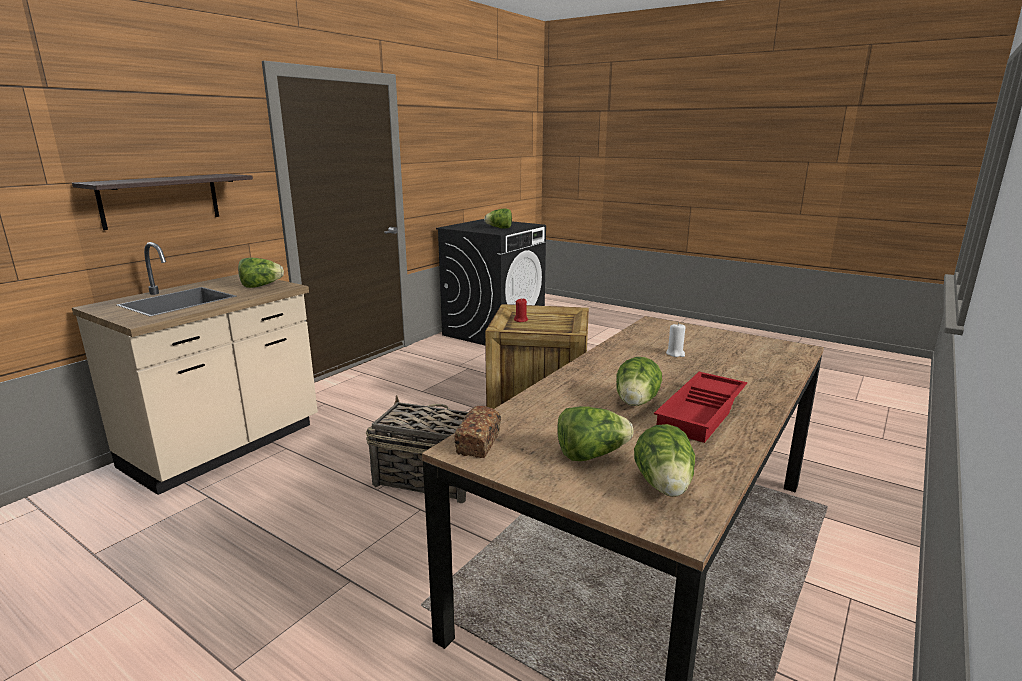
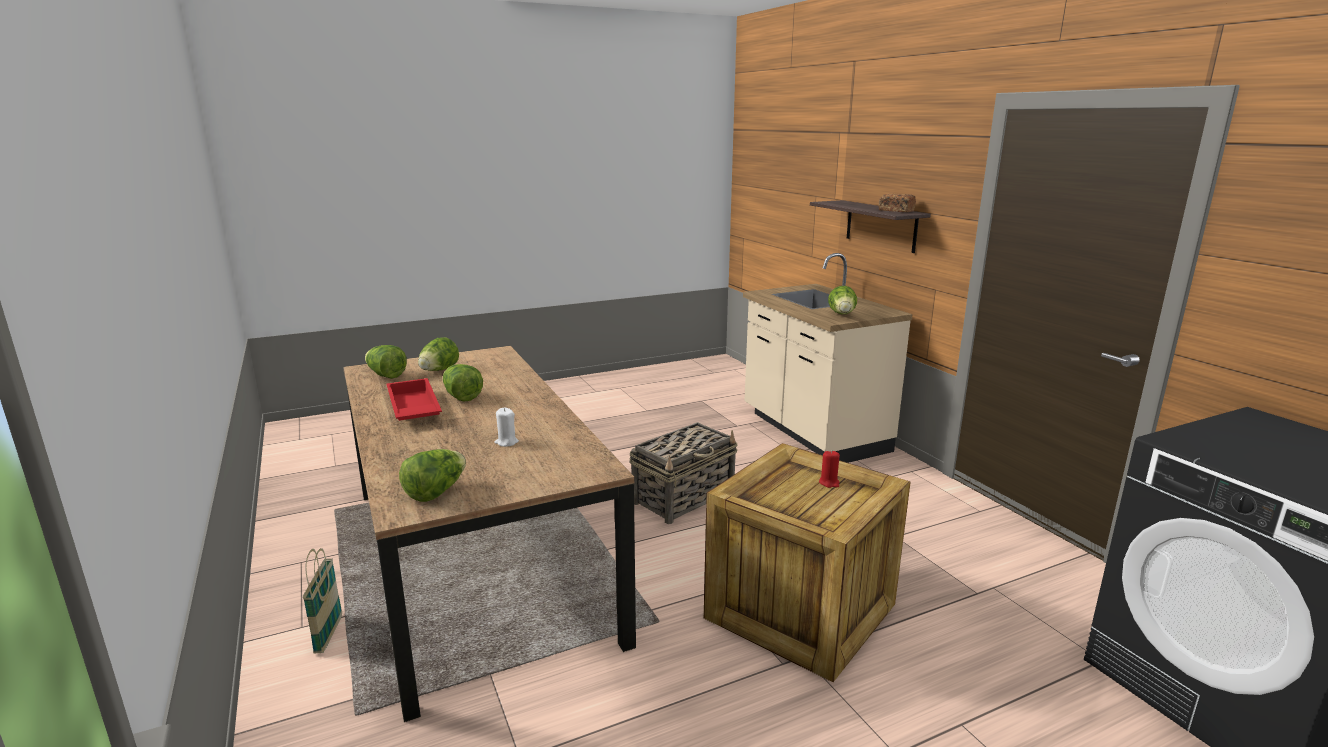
camera: 120 degrees right, 0 degrees up
(479, 443) = (496, 354): bread -> bread (896, 211)
(499, 228) = (1257, 457): lettuce -> lettuce (436, 492)
(826, 573) = (329, 635): none -> basket

